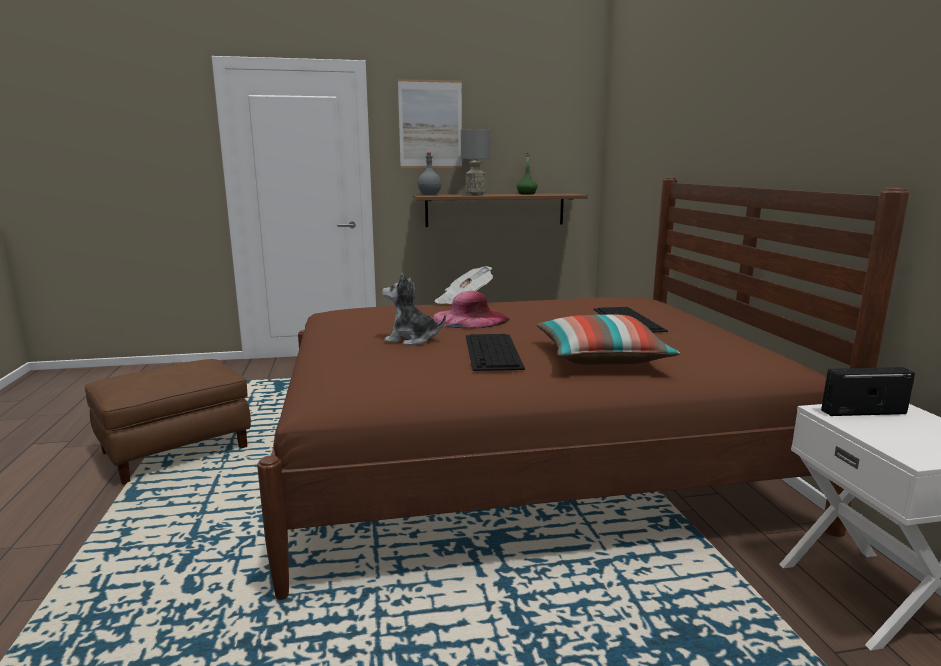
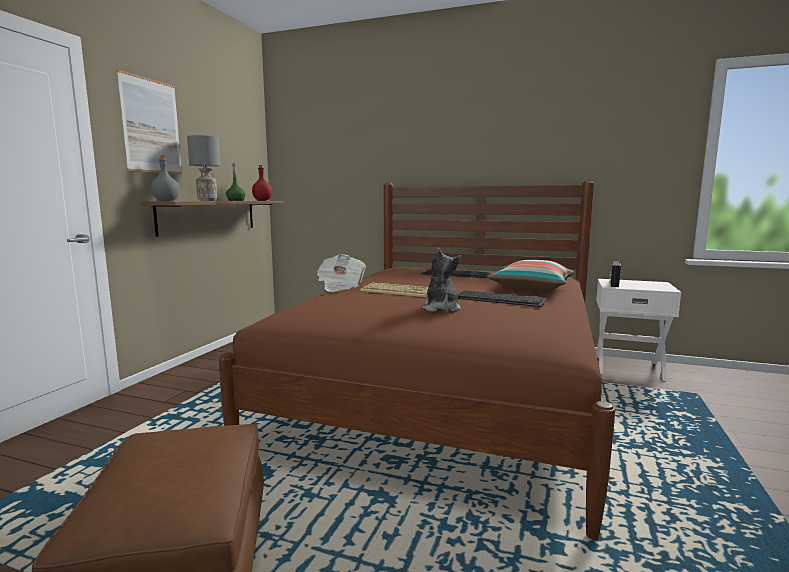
camera: 60 degrees left, 5 degrees down
(411, 339) = (441, 308): plush toy -> plush toy turned 135 degrees clockwise
(470, 318) = (402, 291): pink hat -> keyboard
(559, 194) = (262, 200): none -> red bottle

